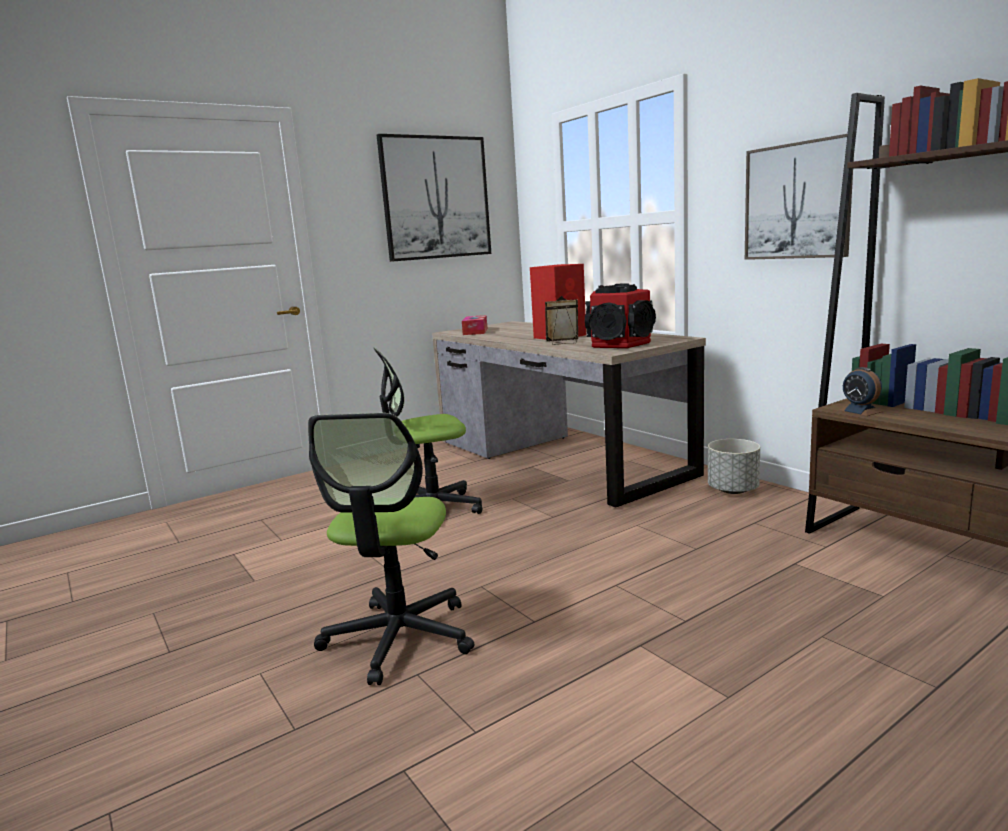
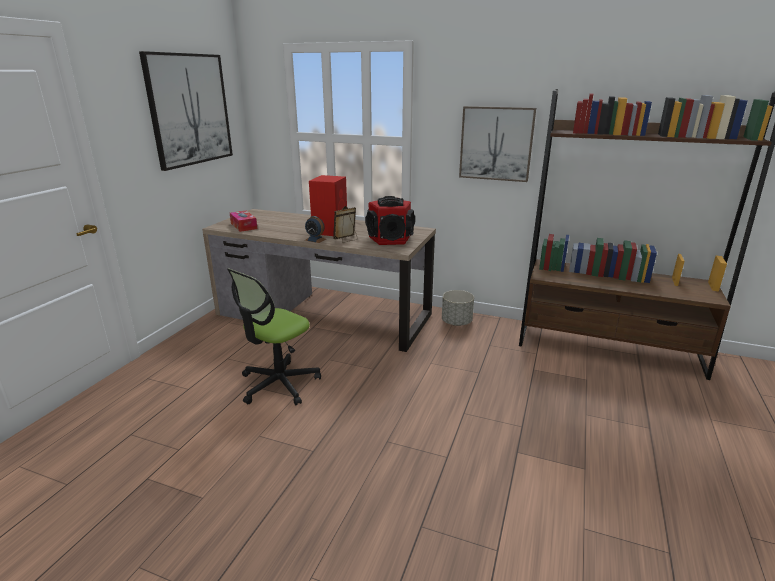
camera: 35 degrees left, 10 degrees up
(399, 638) = (379, 504): office chair -> none
(860, 411) = (554, 277): alarm clock -> alarm clock (315, 239)

